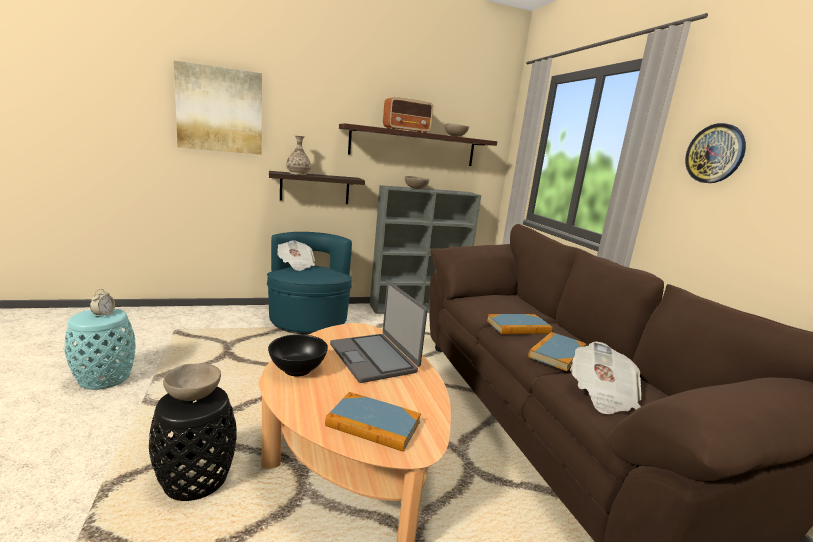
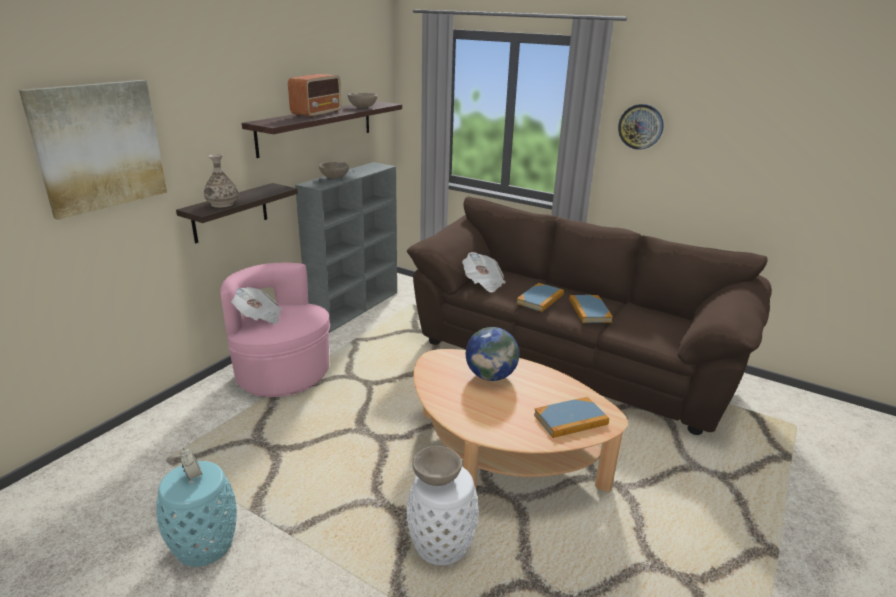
camera: 40 degrees left, 10 degrees up
(196, 479) = (441, 544): black stool -> white stool
(297, 370) = (467, 415): black bowl -> none
(308, 321) = (284, 374): turquoise armchair -> pink armchair
(374, 358) = (490, 376): laptop -> globe
(601, 395) = (644, 330): newspaper -> newspaper (483, 283)

